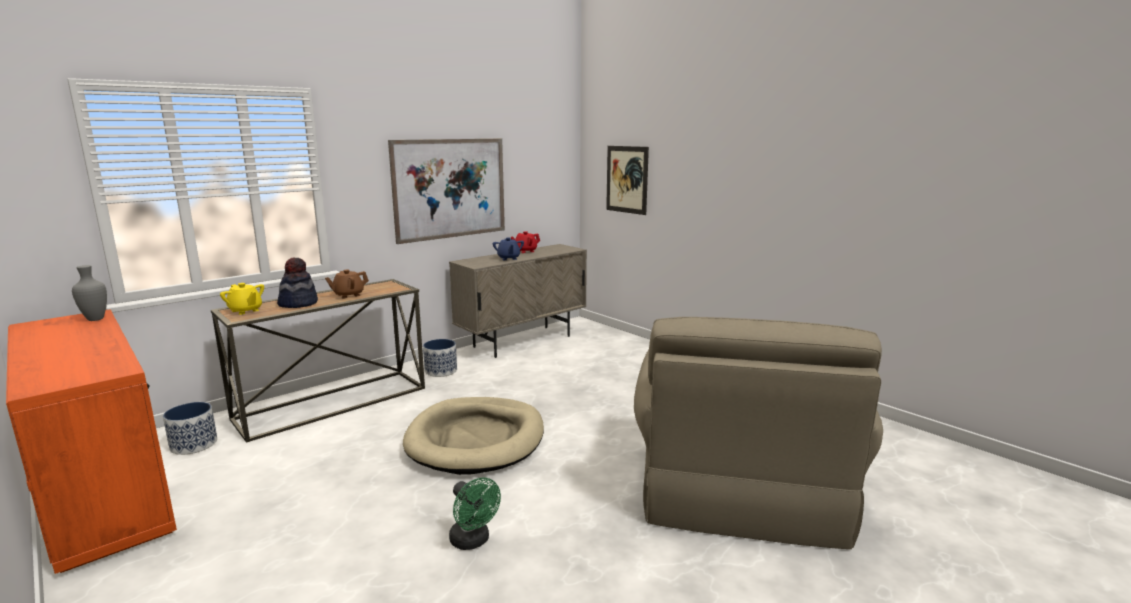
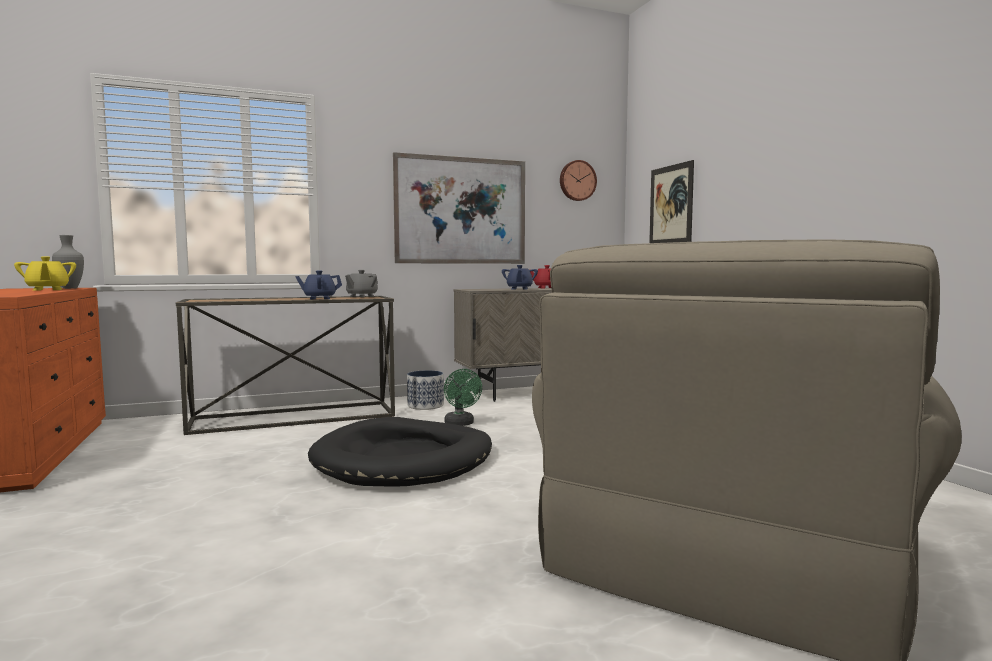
camera: 20 degrees right, 10 degrees down
(194, 444) = (140, 431): planter -> none
(245, 311) = (210, 300): yellow teapot -> yellow teapot (47, 290)
(298, 303) = (263, 299): hat -> none
(348, 295) = (319, 298): brown teapot -> blue teapot
(380, 285) = (361, 296): none -> grey teapot
(473, 541) = (299, 548): green fan -> green fan (461, 424)
(476, 439) = (404, 460): beige dog bed -> black dog bed
(543, 151) = (577, 181): none -> wall clock

